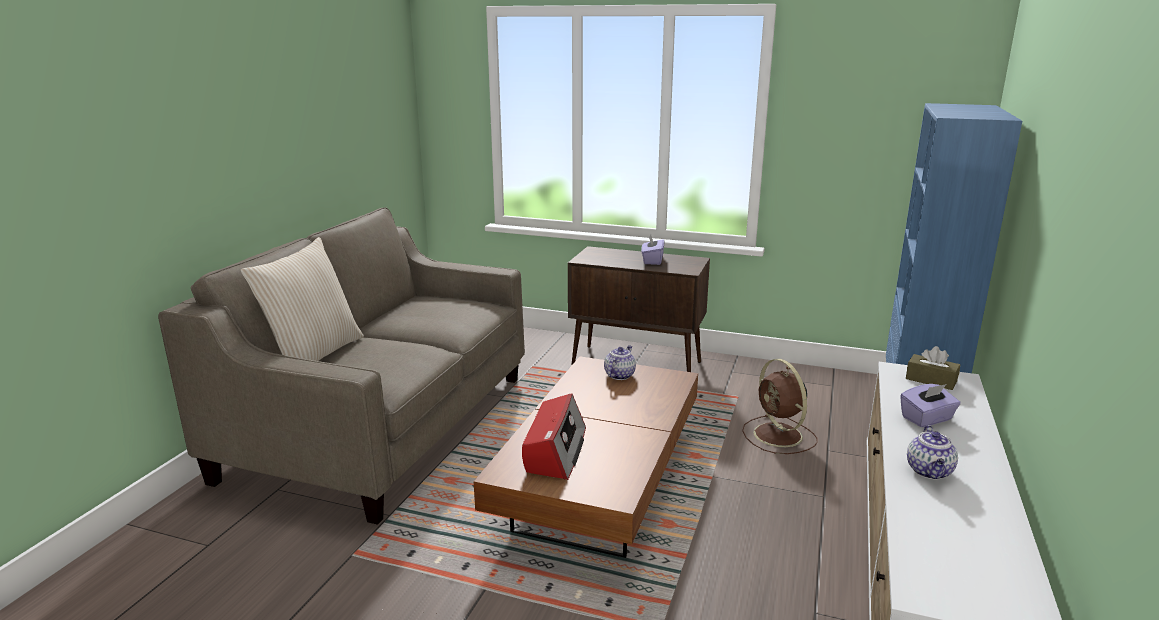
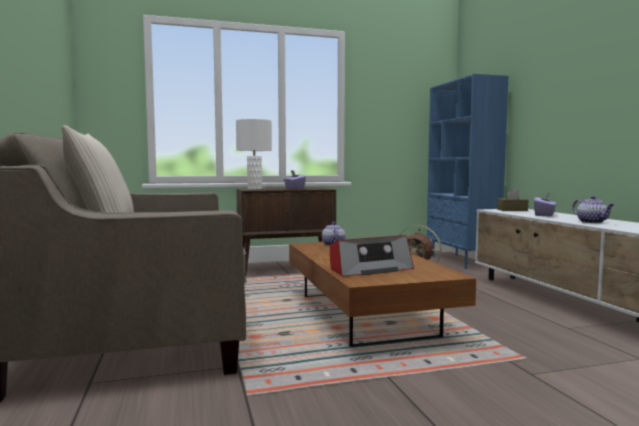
camera: 35 degrees left, 15 degrees down
(555, 450) = (369, 269): radio -> radio turned 90 degrees clockwise
(599, 255) = (254, 189): none -> white table lamp

